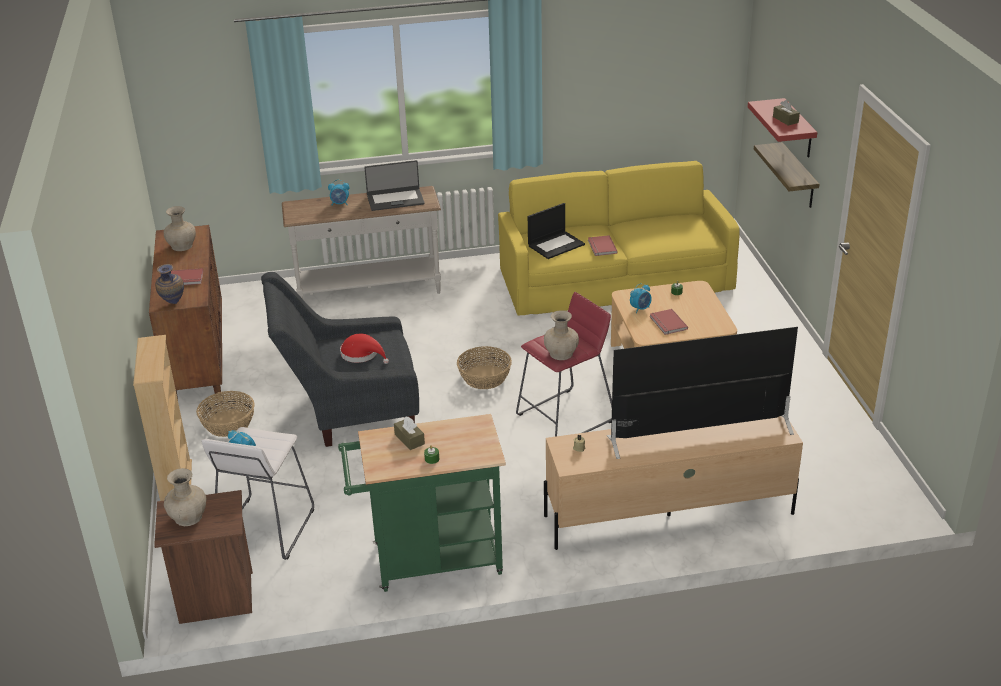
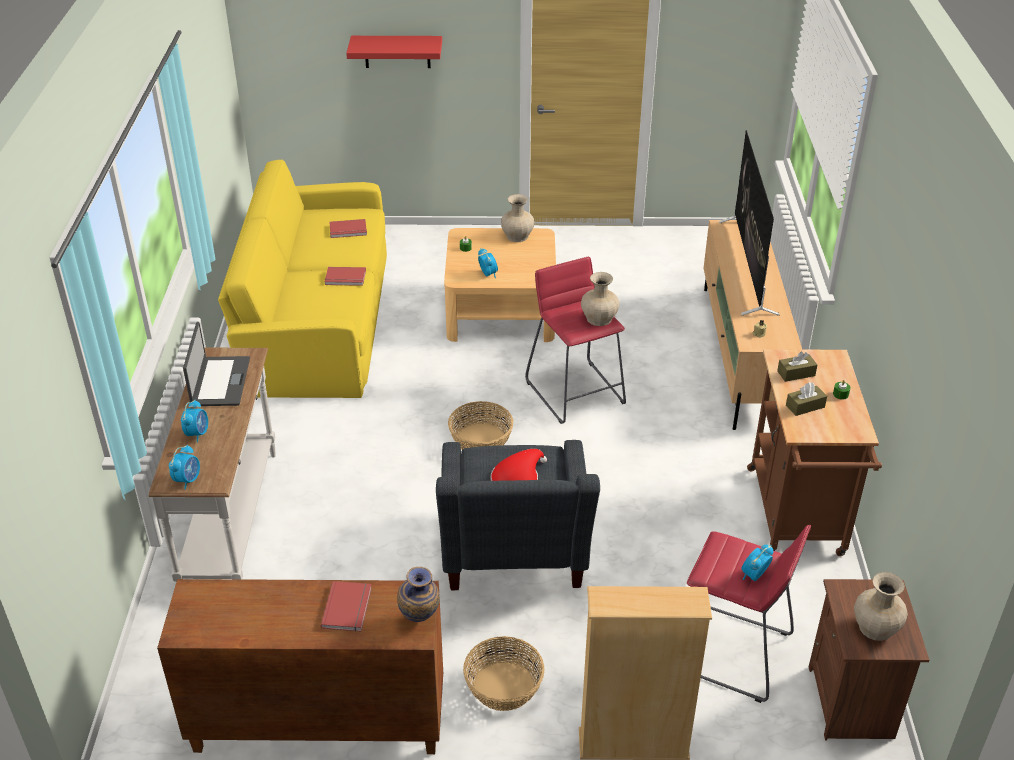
camera: 80 degrees left, 5 degrees up
(182, 246) = (235, 611): beige vase -> beige vase (517, 236)
(265, 529) = (731, 652): white stool -> red stool
(295, 210) = (188, 480): none -> alarm clock
(429, 561) = (797, 518): green cart -> brown cart
(556, 245) = (322, 307): laptop -> none
(667, 323) = (523, 263): red book -> red book (348, 230)
(785, 119) = (404, 43): brown tissue box -> brown tissue box (796, 373)
(798, 176) = (412, 96): shelf -> none

